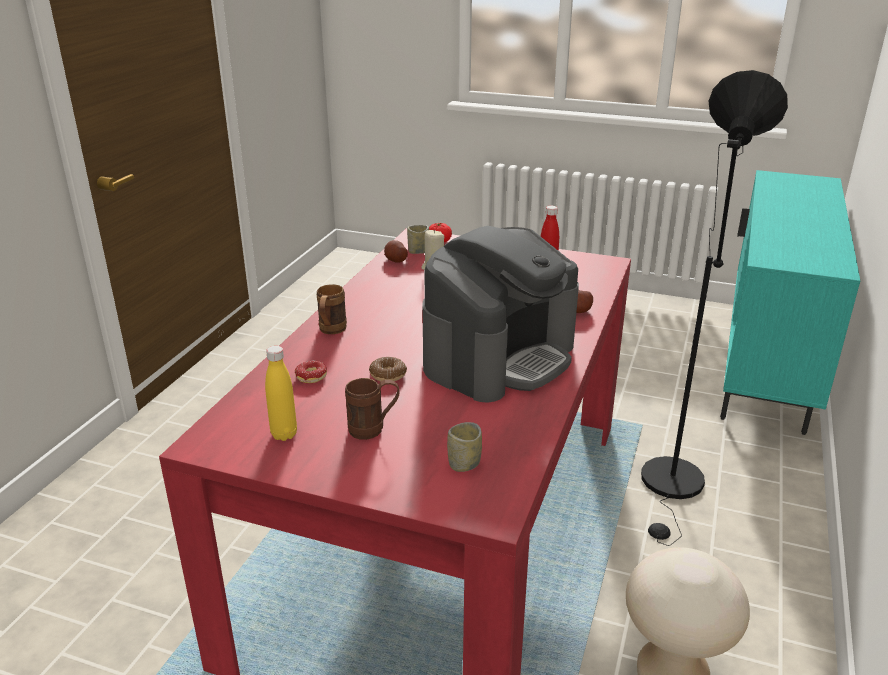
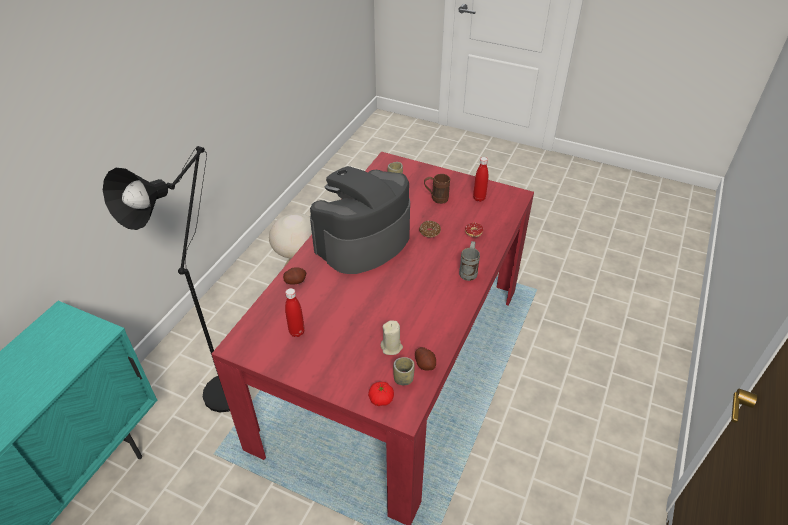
camera: 175 degrees left, 15 degrees up
(284, 434) = (479, 198): yellow bottle -> red bottle
(330, 331) = (469, 271): brown mug -> grey mug

